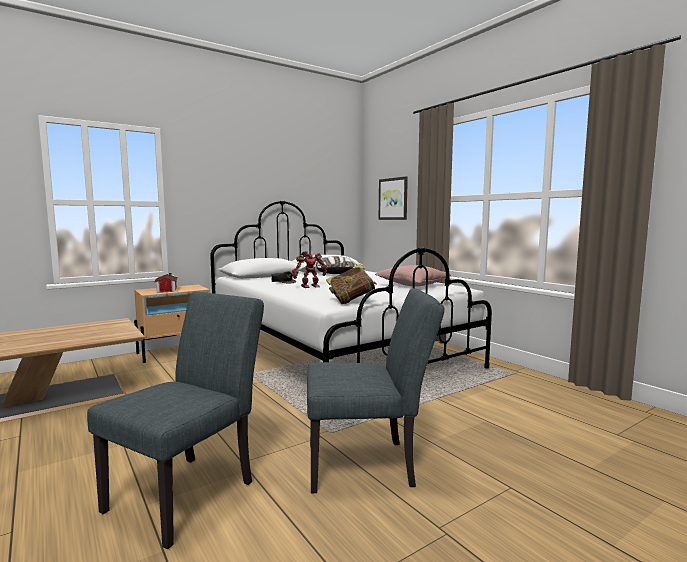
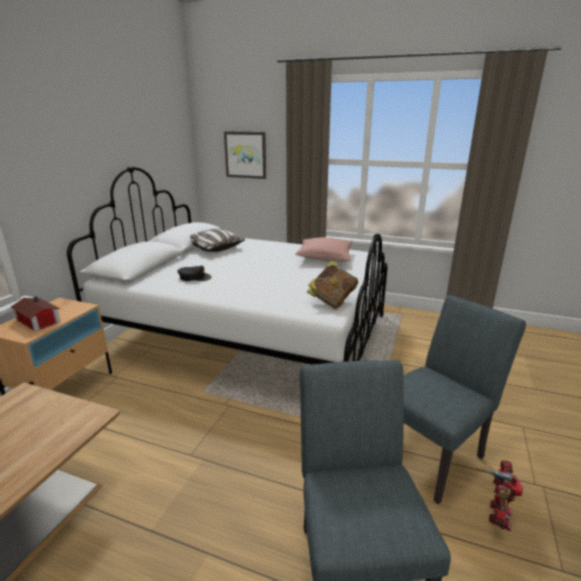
camera: 35 degrees left, 15 degrees up
(309, 286) = (241, 281): toy robot -> toy robot (497, 514)

